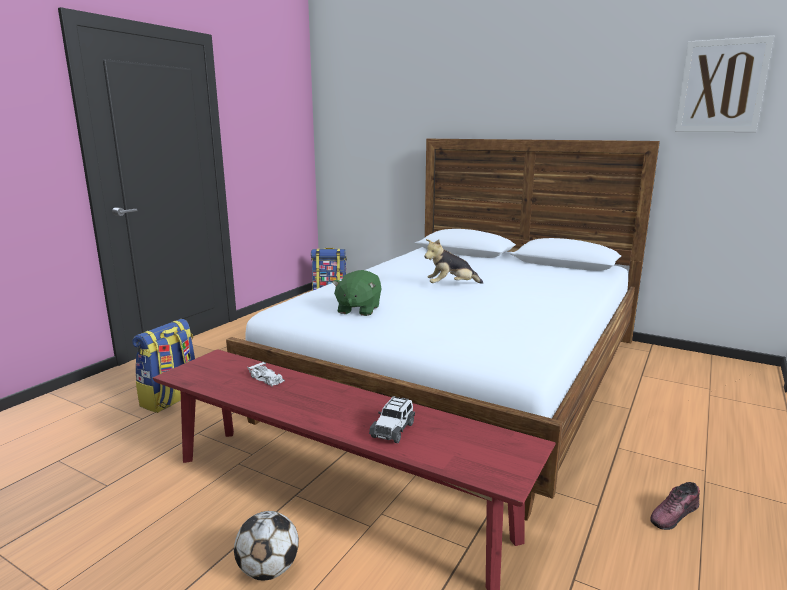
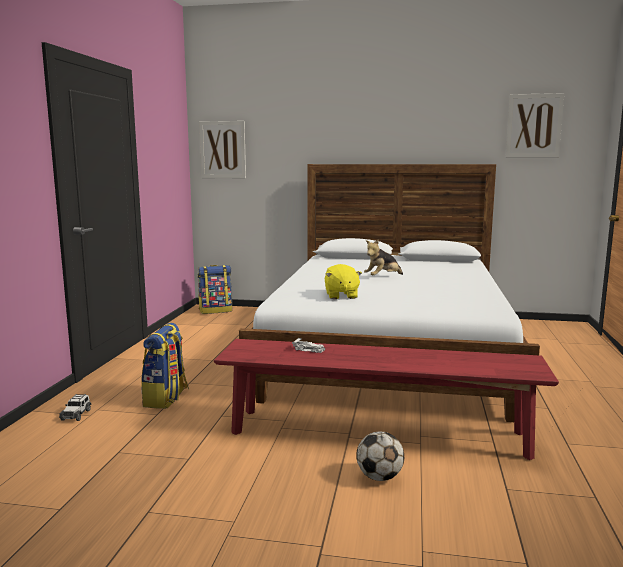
camera: 20 degrees left, 5 degrees down
(344, 121) = (223, 150): none -> picture
(358, 309) = (341, 296): green plush toy -> yellow plush toy
(393, 429) = (440, 363): toy car -> toy car (76, 414)
(674, 515) = (593, 405): shoe -> none

